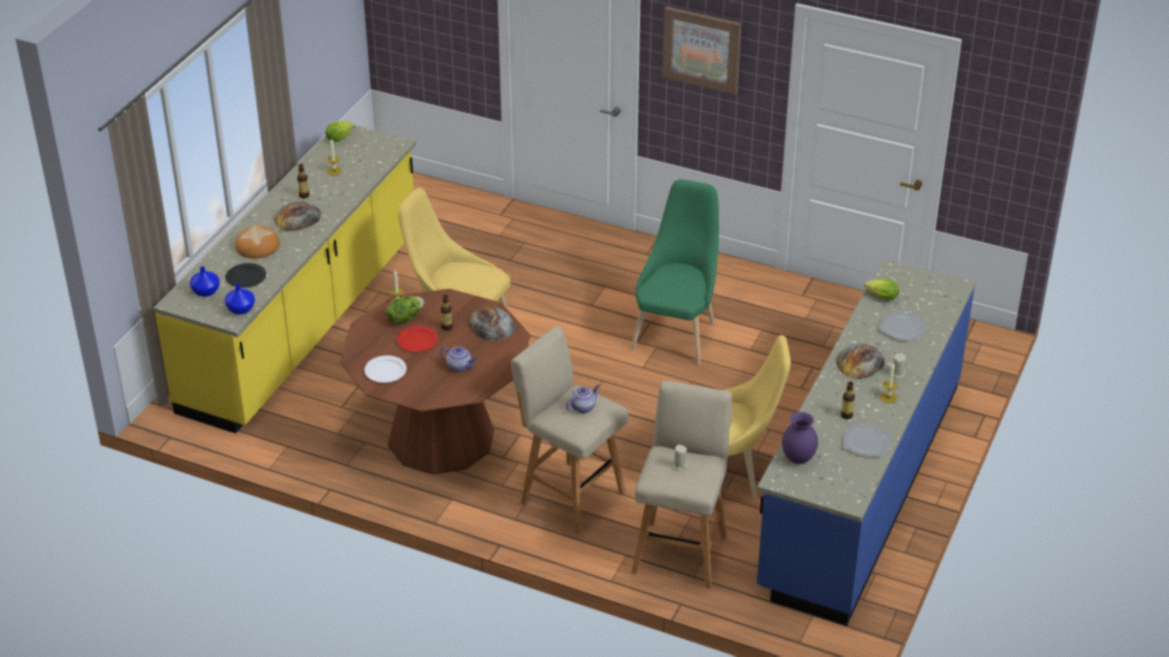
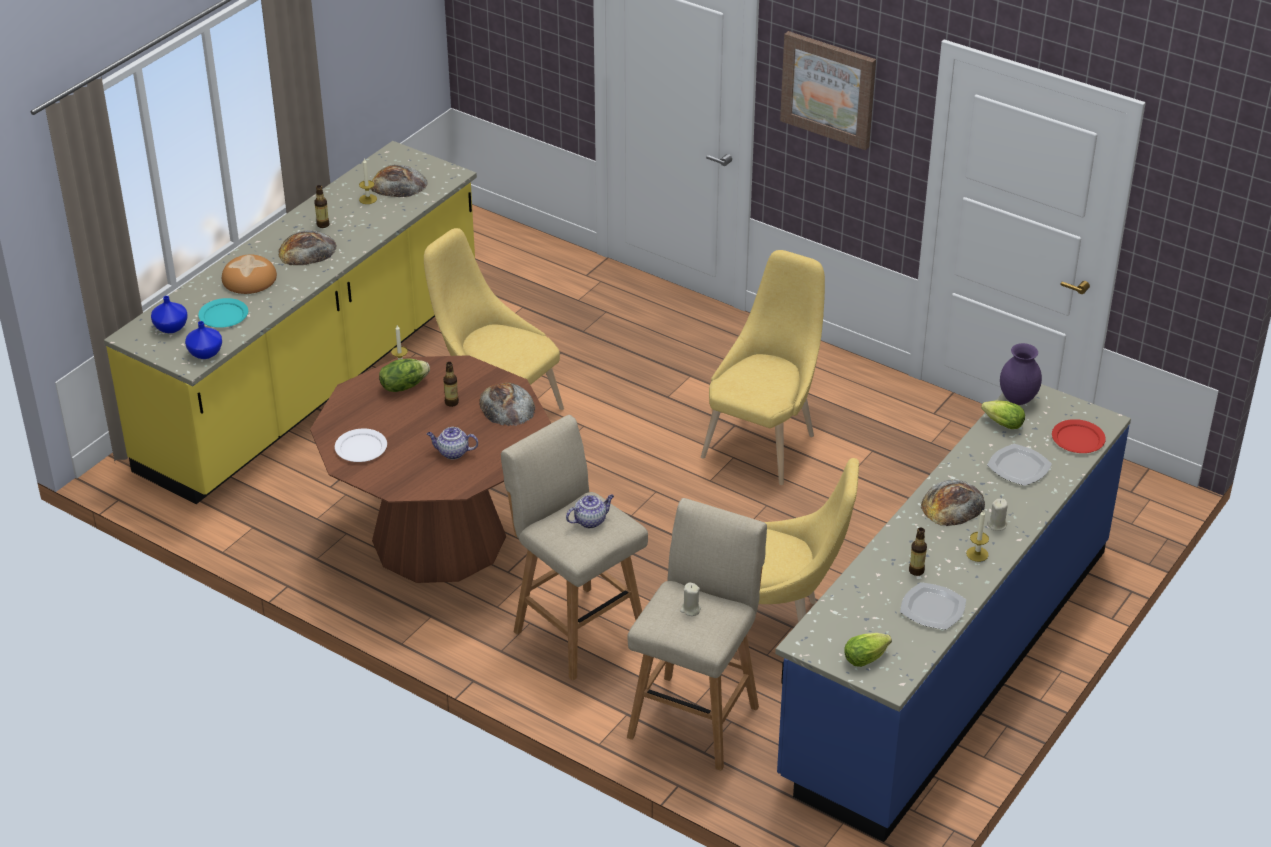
camera: 10 degrees right, 0 degrees up
(246, 277) = (223, 315): black plate -> turquoise plate
(341, 137) = (388, 160): lettuce -> lettuce (867, 657)
(355, 156) = (398, 184): none -> bread
(417, 341) = (410, 415): red plate -> red plate (1077, 439)
(459, 366) = (452, 453): teapot -> teapot turned 150 degrees clockwise
(676, 333) = (763, 443): green chair -> yellow chair
(798, 458) = (838, 619): purple vase -> purple vase (1017, 399)

